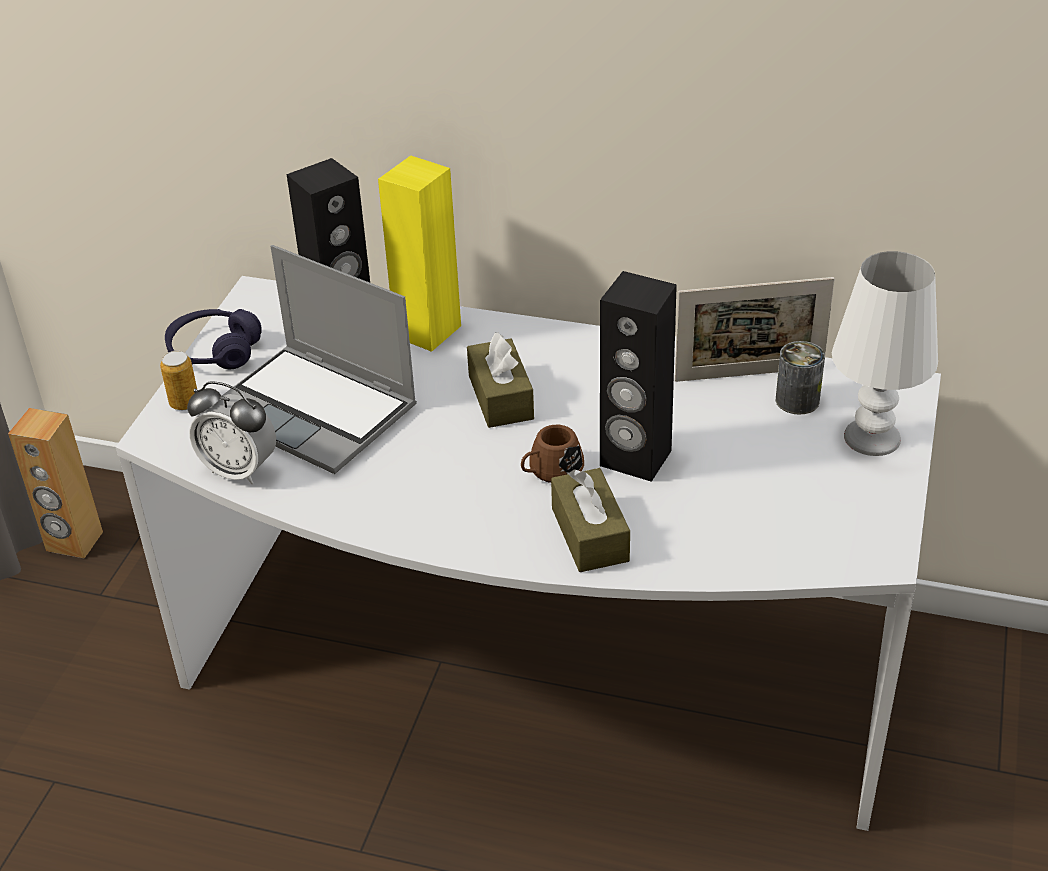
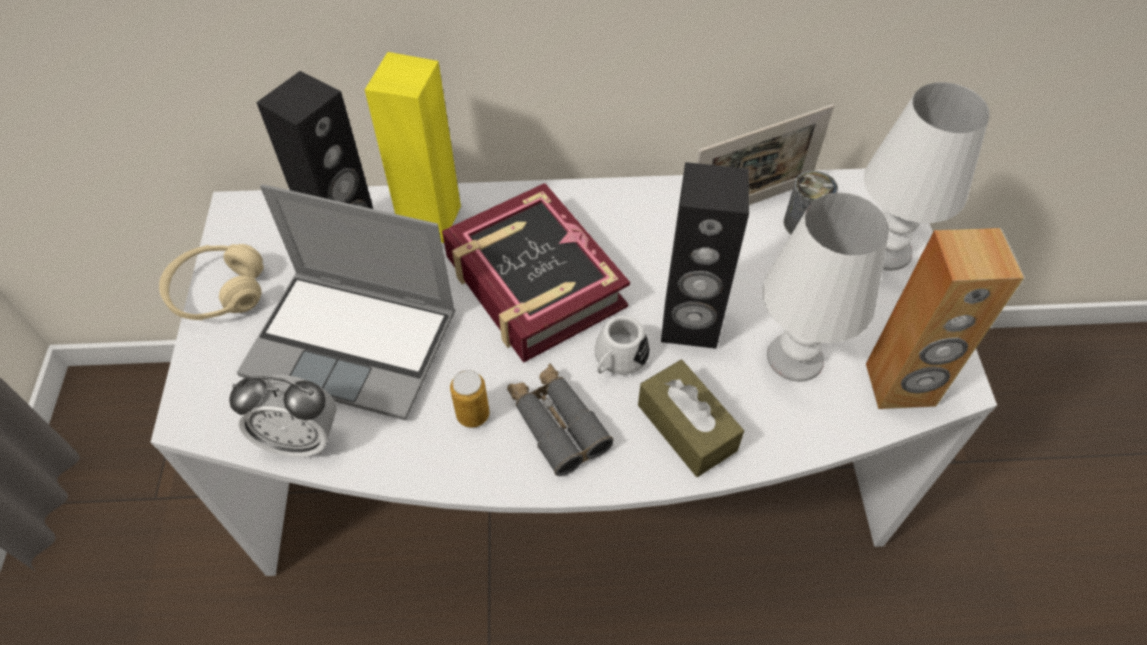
camera: 20 degrees left, 15 degrees up
(74, 542) = (110, 449): brown speaker -> brown speaker (900, 385)
(184, 403) = (209, 366): can -> can (473, 414)
(214, 351) = (218, 292): purple headphones -> beige headphones
(469, 506) = (556, 423): none -> grey binoculars
(500, 397) = (533, 282): brown tissue box -> book
(550, 471) = (617, 359): brown mug -> white mug
(726, 504) = (794, 357): none -> white table lamp

